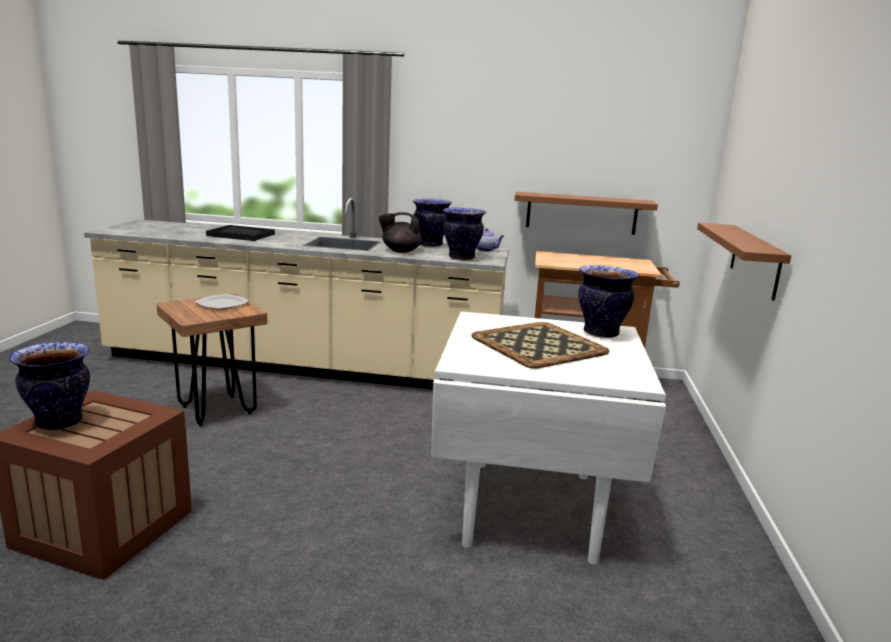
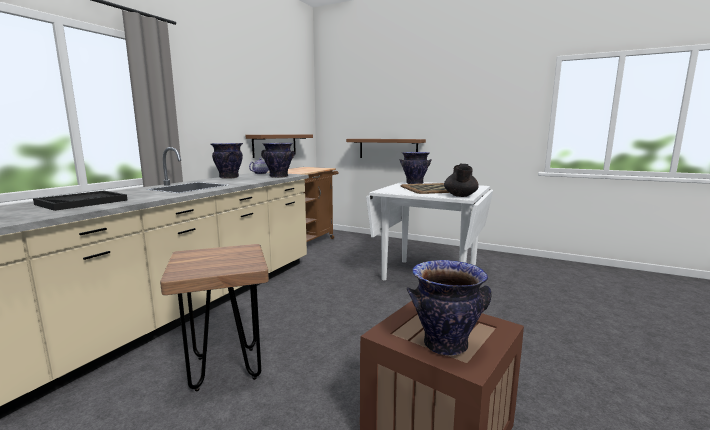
camera: 70 degrees left, 5 degrees down
(223, 304) = (209, 255): plate -> none
(400, 251) = (241, 181): black teapot -> black teapot (460, 196)

